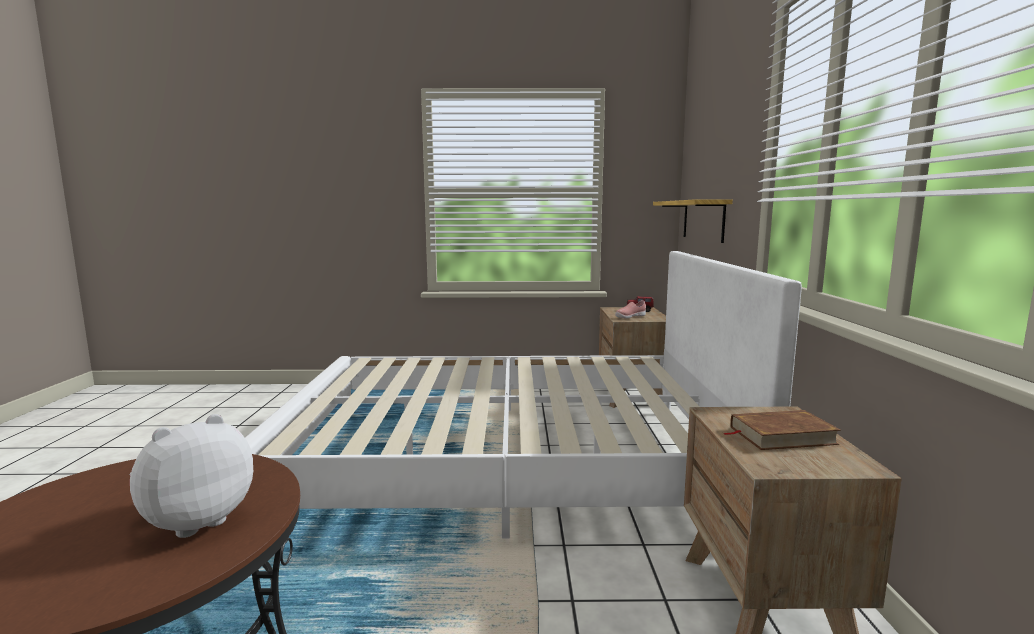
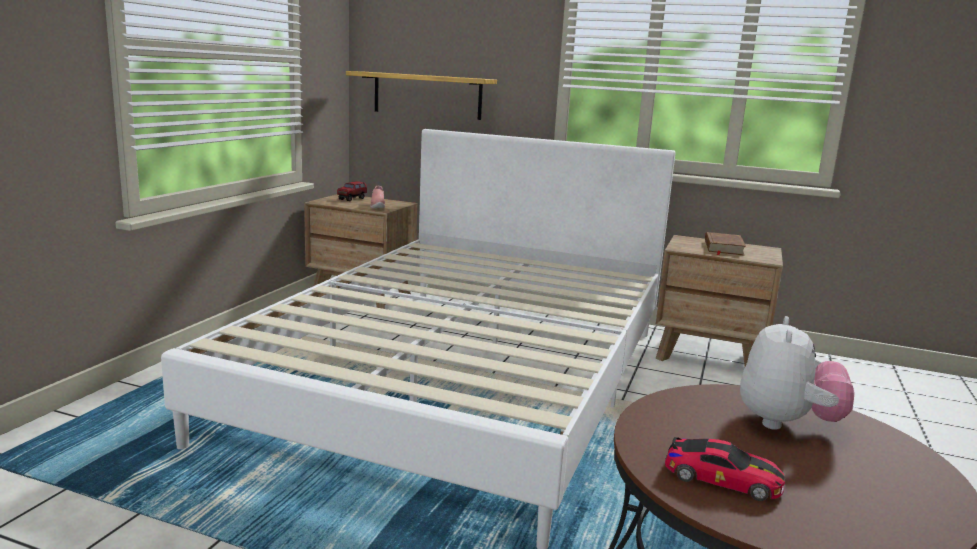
camera: 70 degrees left, 5 degrees up
(93, 493) = (722, 478): none -> toy car
(196, 521) = (786, 423): plush toy -> plush toy turned 135 degrees counterclockwise

